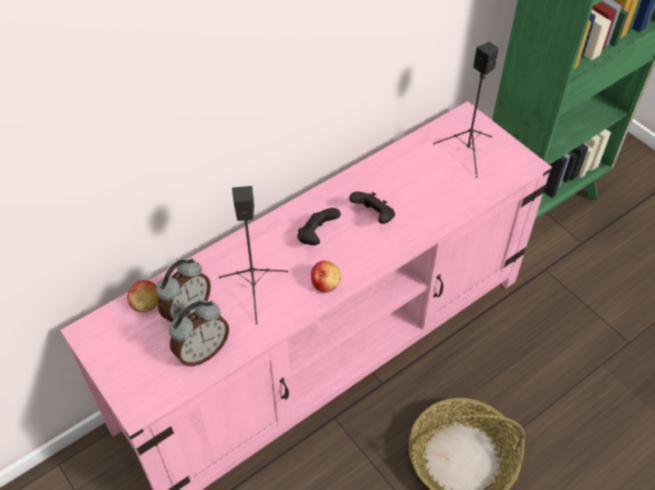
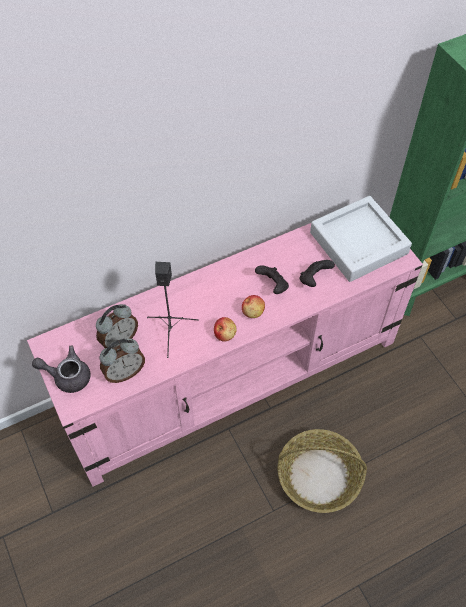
camera: 10 degrees right, 5 degrees up
(124, 368) = (67, 376): none -> grey teapot
(146, 304) = (91, 329): apple -> apple (253, 312)
(317, 236) = (226, 295): black game controller -> black game controller (314, 279)
(467, 152) = (358, 243): black speaker -> grey tray

